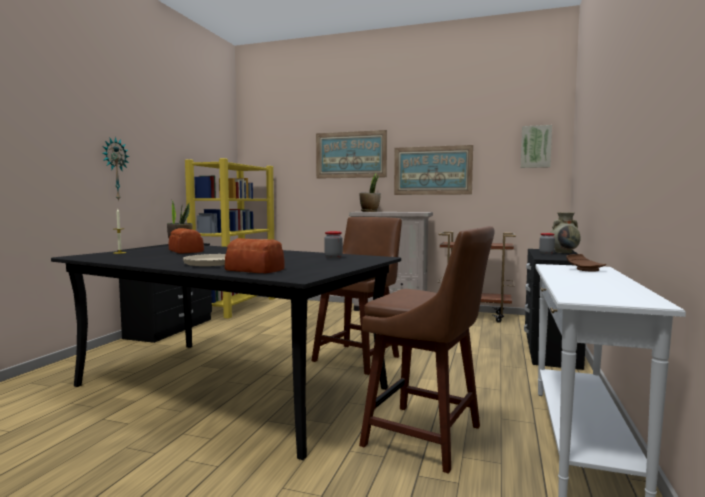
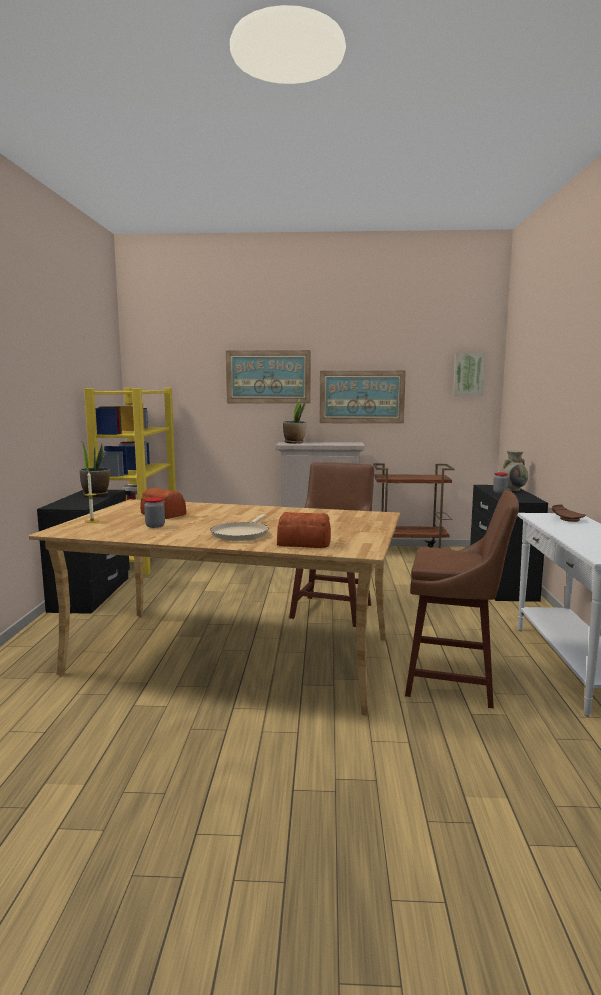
camera: 15 degrees left, 5 degrees up
(114, 169) = (28, 411): wall clock -> none
(228, 387) = (231, 656): black dining table -> beige dining table
(333, 257) = (339, 517): jar -> jar (155, 526)

